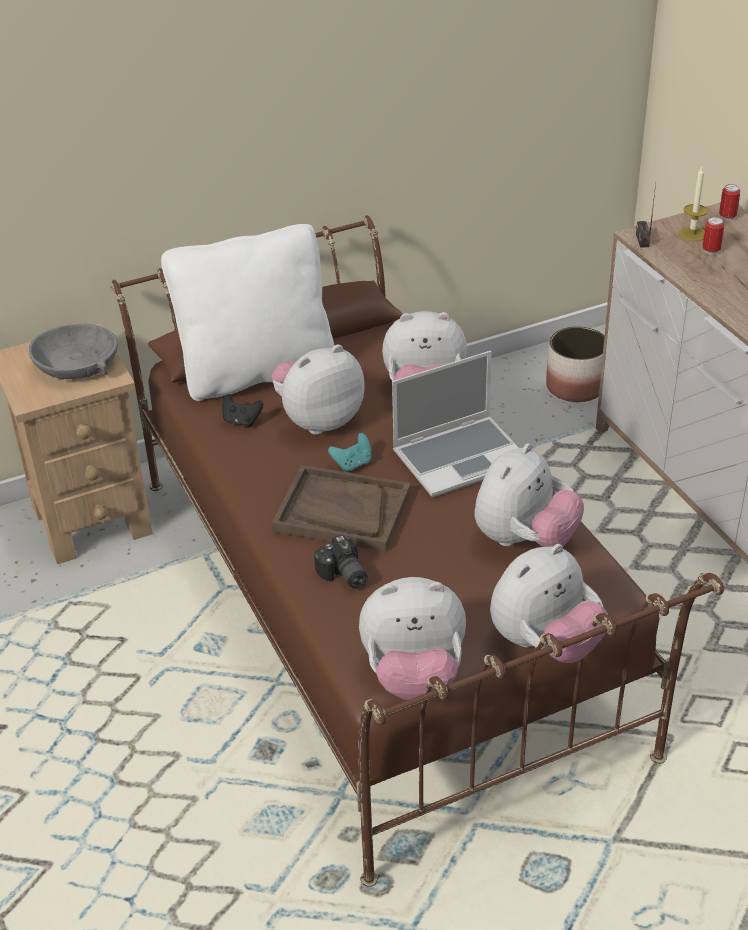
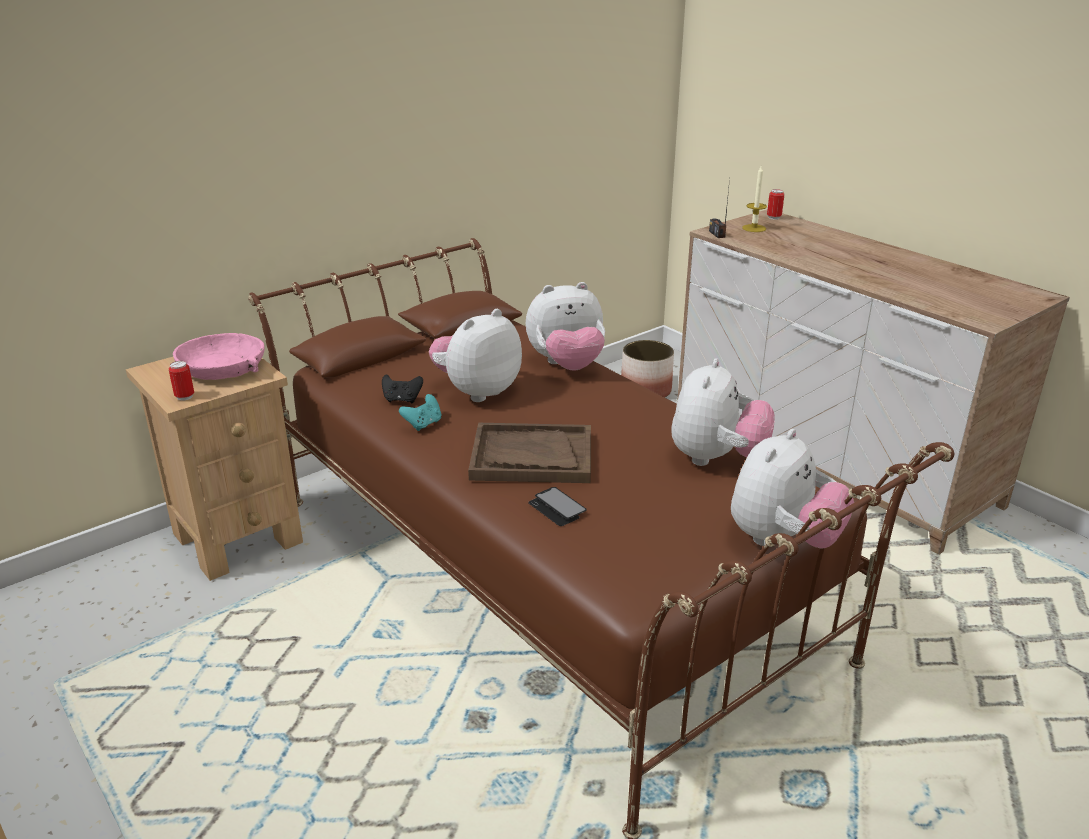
camera: 15 degrees left, 10 degrees down
(77, 364) = (223, 369): grey bowl -> pink bowl
(257, 372) = (403, 364): white pillow -> none
(343, 576) = (557, 508): camera -> phone
(352, 464) = (524, 420): turquoise game controller -> turquoise game controller (423, 424)
(414, 676) = (670, 585): plush toy -> none
(461, 457) = (623, 405): laptop -> none
(711, 250) = (776, 236): can -> can (184, 397)

